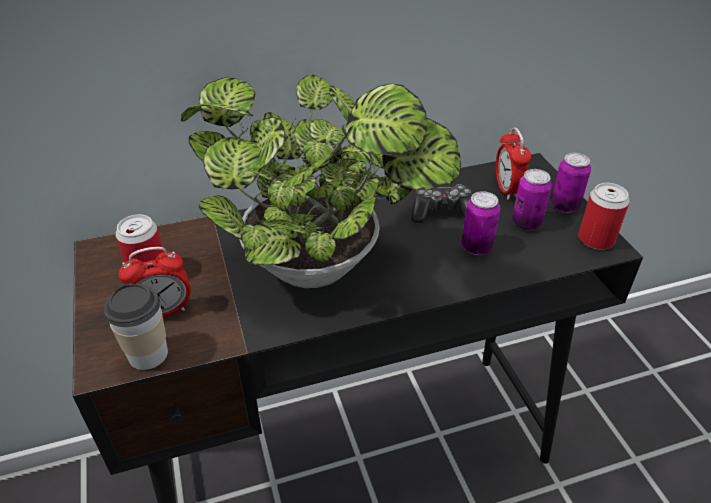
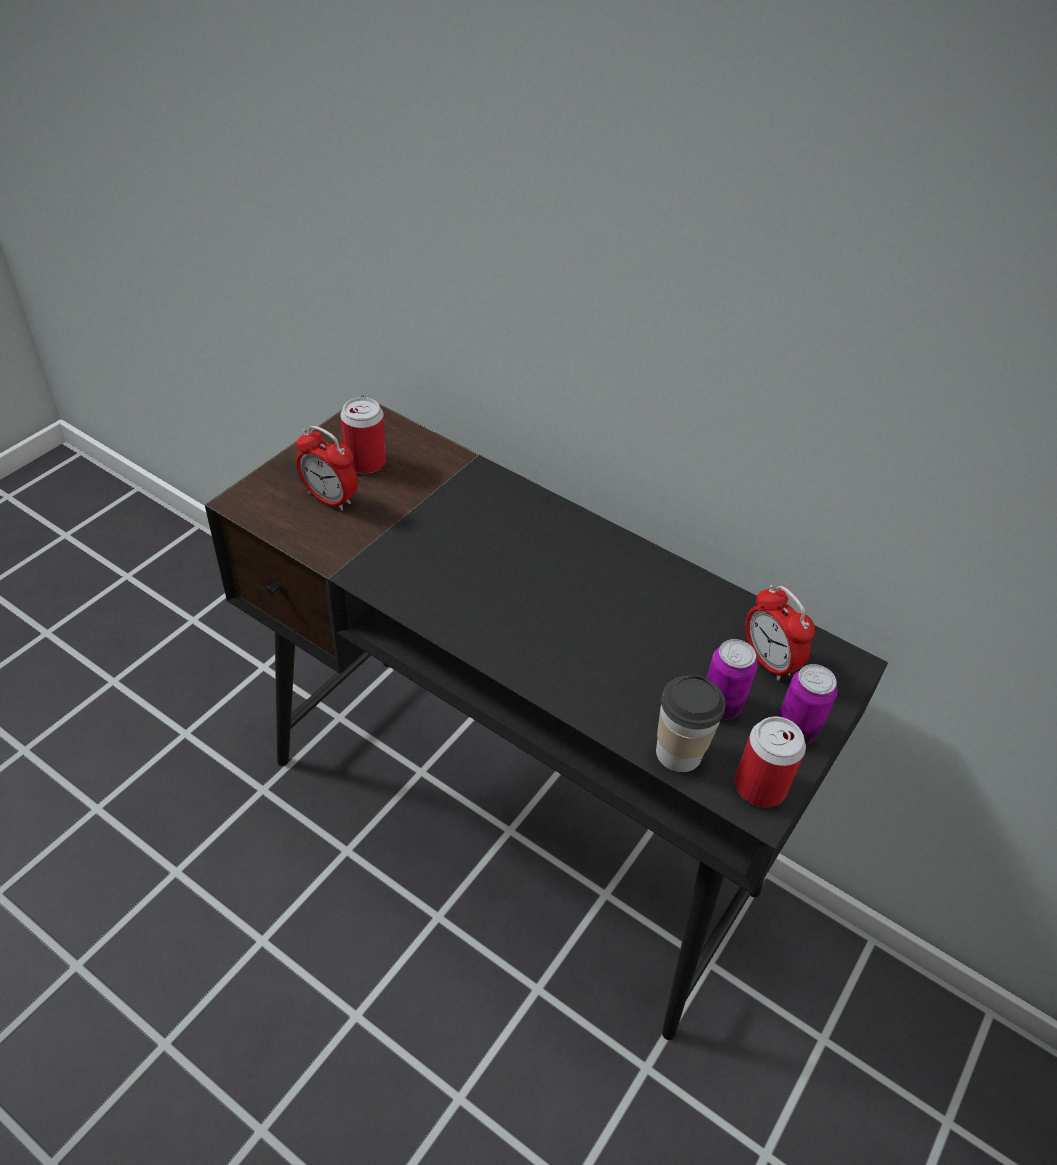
camera: 50 degrees right, 5 degrees up
(148, 354) = (276, 519): cup -> cup (678, 753)
(321, 267) = (478, 569): potted plant -> none
(442, 212) = (662, 620): game controller -> none
(476, 247) = (630, 677): can -> none
(507, 190) = (768, 661): alarm clock -> alarm clock turned 75 degrees counterclockwise

